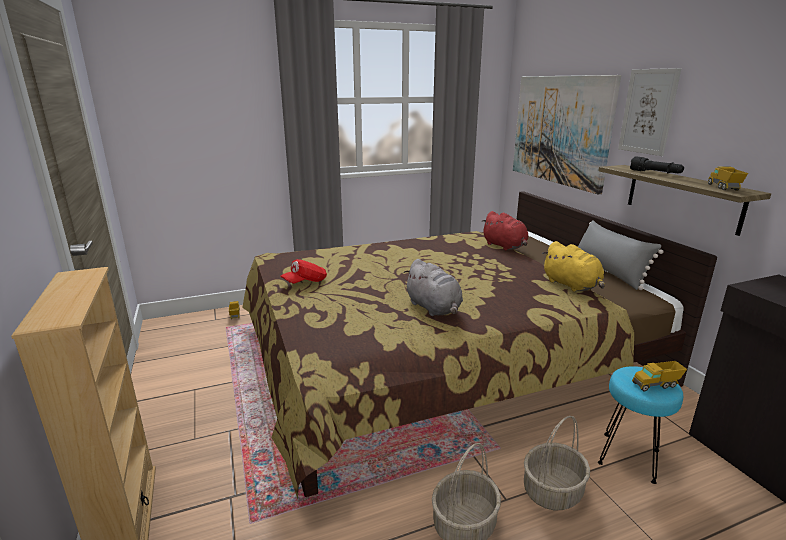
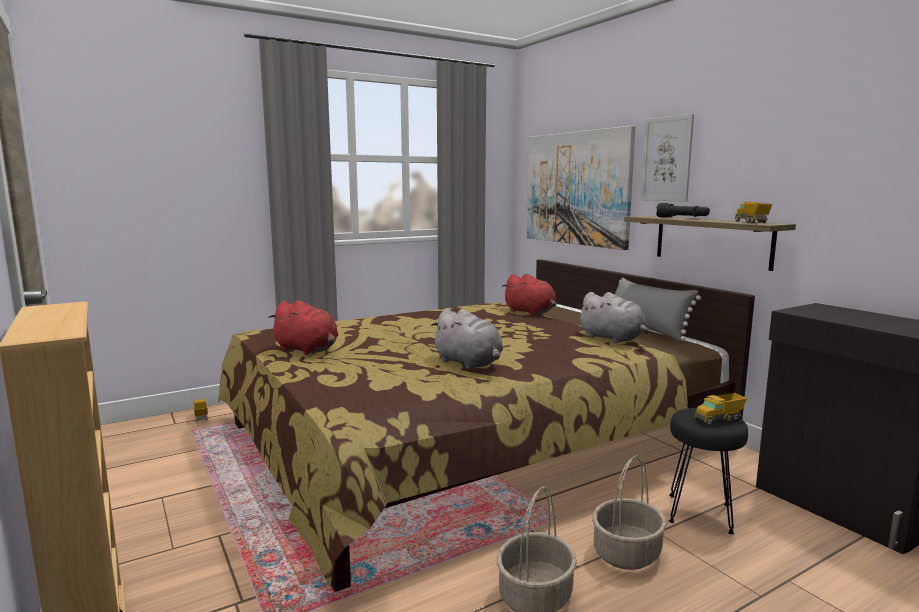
camera: 10 degrees left, 10 degrees down
(305, 282) = (308, 350): red cap -> red plush toy
(572, 285) = (613, 339): yellow plush toy -> grey plush toy
(629, 457) = (701, 514): turquoise stool -> black stool

